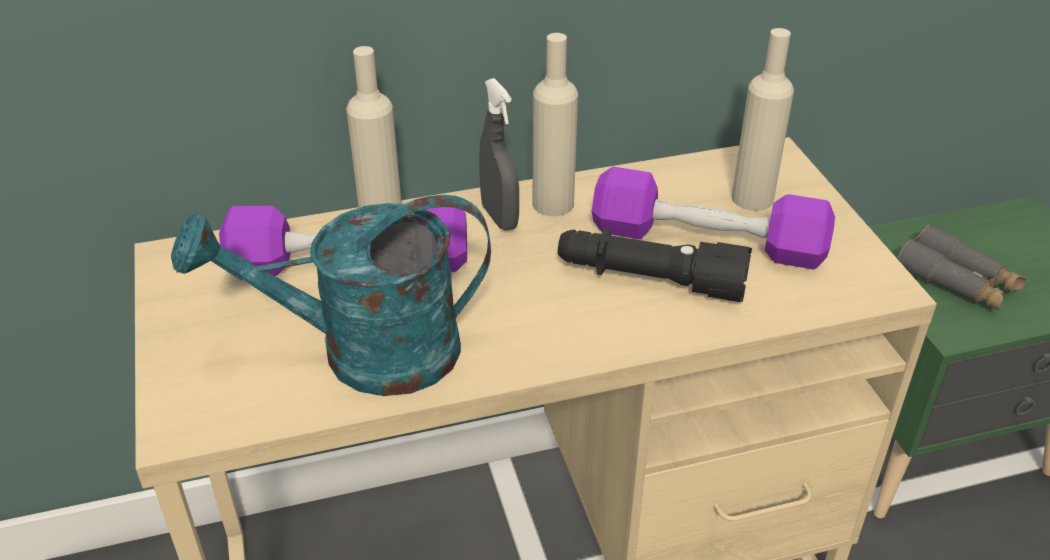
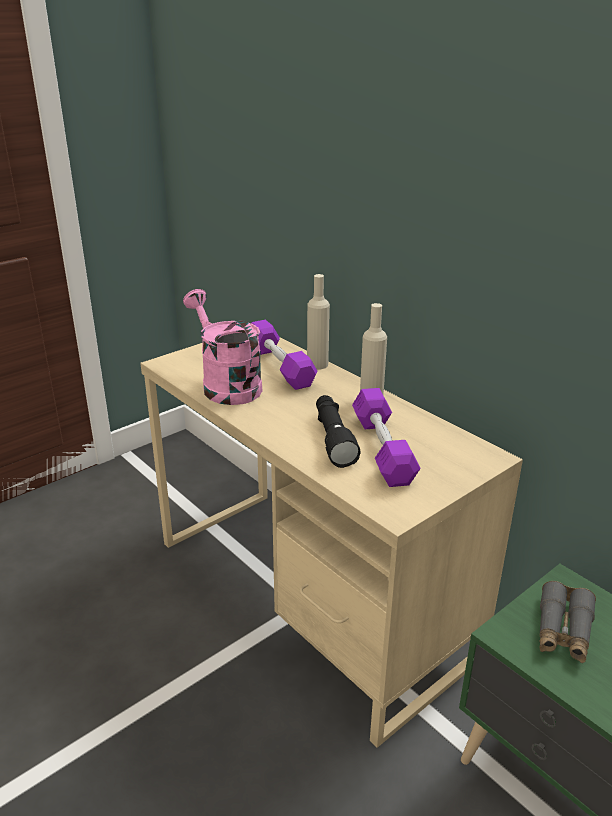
camera: 65 degrees right, 10 degrees down
(365, 354) = (226, 384): turquoise watering can -> pink watering can
(499, 217) = (346, 390): grey spray bottle -> none
(752, 198) = (438, 456): beige bottle -> none

